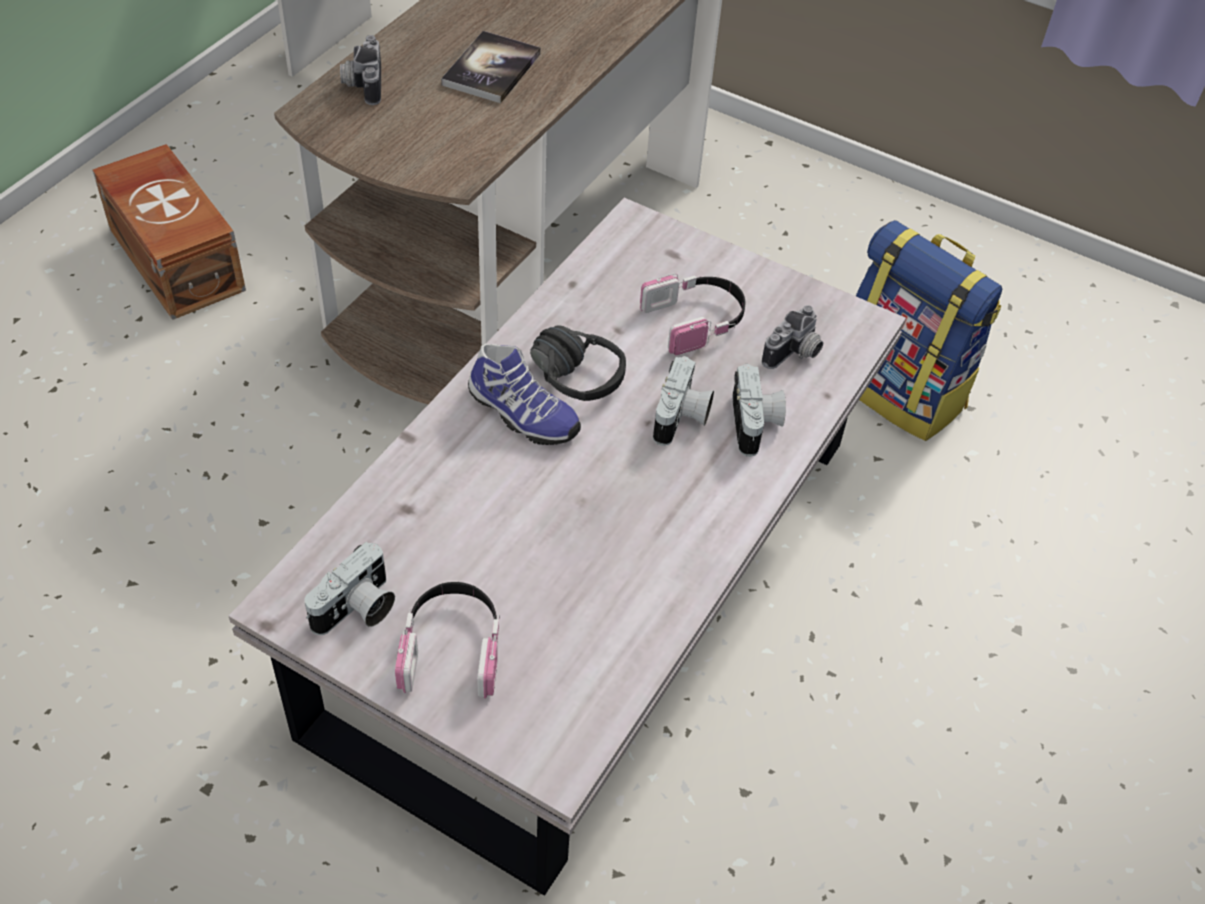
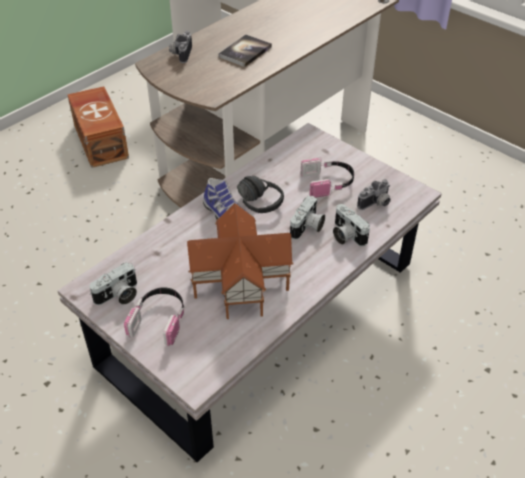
camera: 15 degrees right, 5 degrees down
(583, 548) = (239, 282): none -> toy house
(756, 425) = (346, 235): camera -> camera turned 135 degrees clockwise
(900, 391) = (450, 241): backpack -> none

